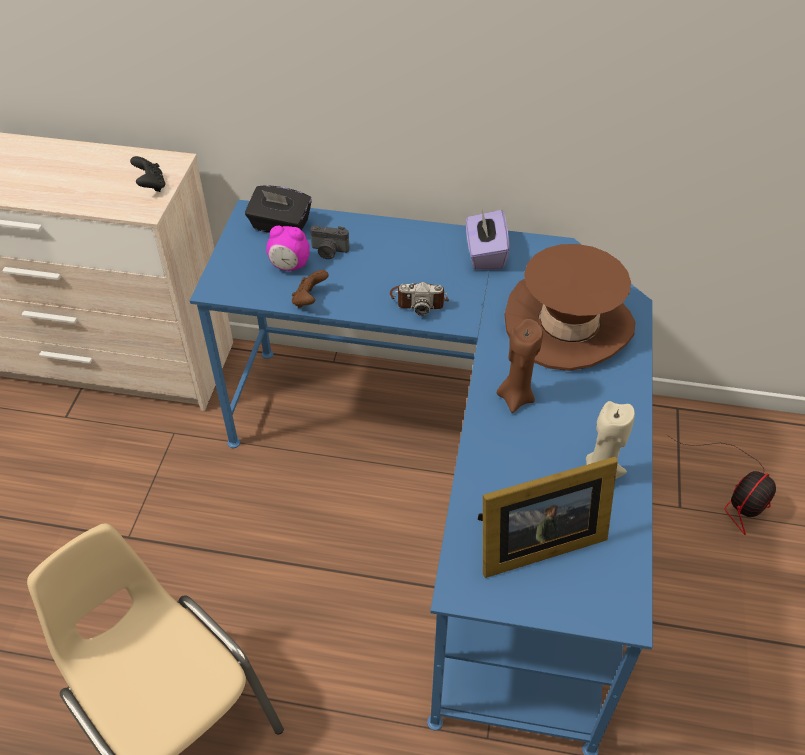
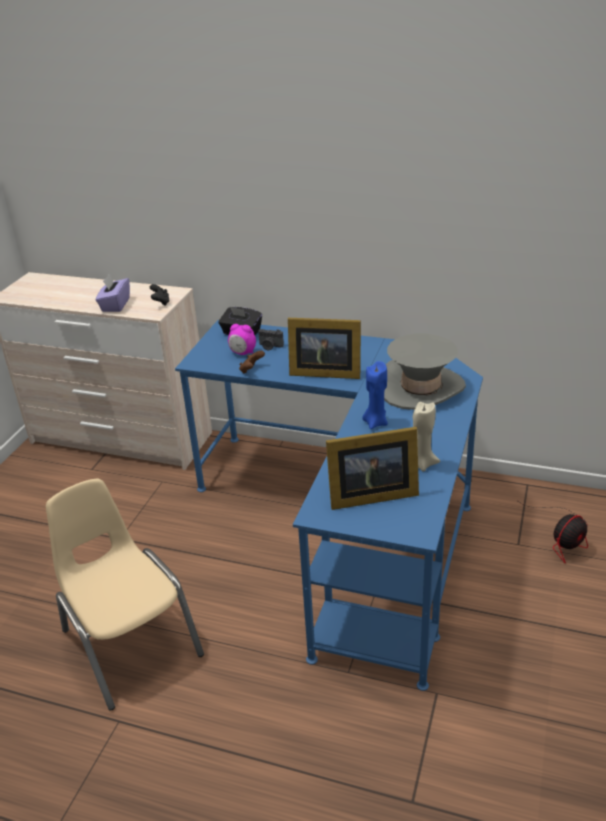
camera: 10 degrees right, 15 degrees down
(419, 299) = (323, 372): camera -> picture frame
(485, 254) = (373, 350): purple tissue box -> purple tissue box (115, 305)
(515, 397) = (375, 422): brown candle -> blue candle
(568, 325) = (421, 387): brown hat -> grey hat

